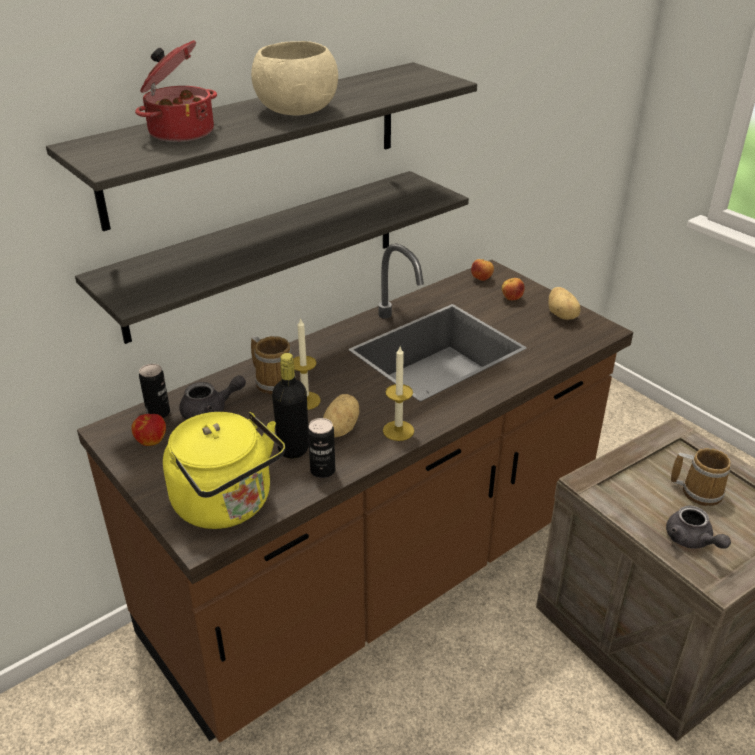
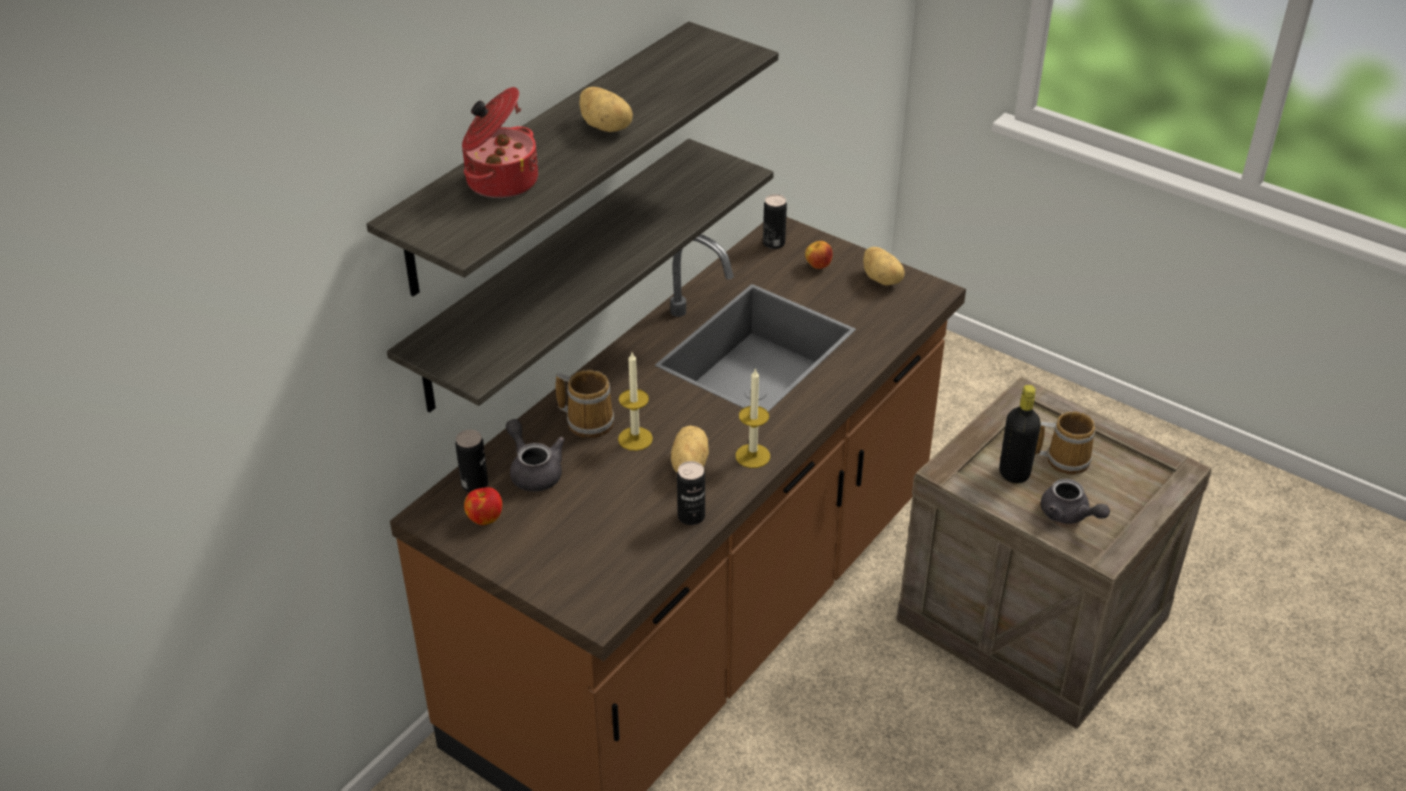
camera: 15 degrees left, 5 degrees up
(211, 411) = (534, 471): grey teapot -> grey teapot turned 90 degrees counterclockwise
(228, 505) = (608, 573): yellow kettle -> none
(293, 449) = (648, 498): black bottle -> black bottle (1014, 473)
(297, 110) = (606, 127): beige bowl -> potato
(481, 279) = (774, 243): apple -> can

